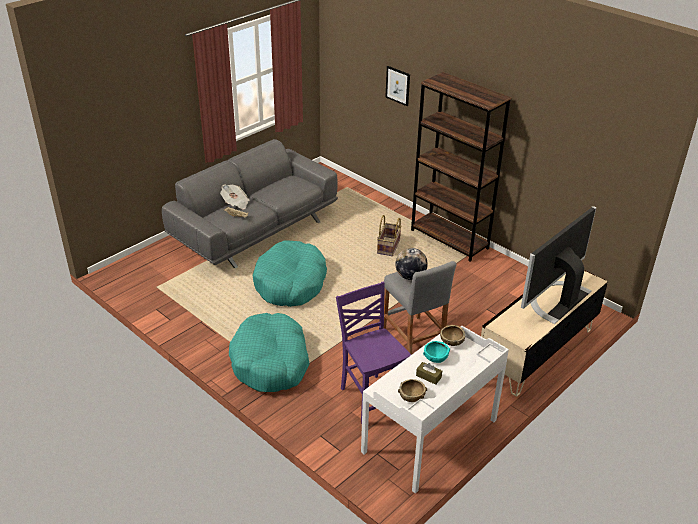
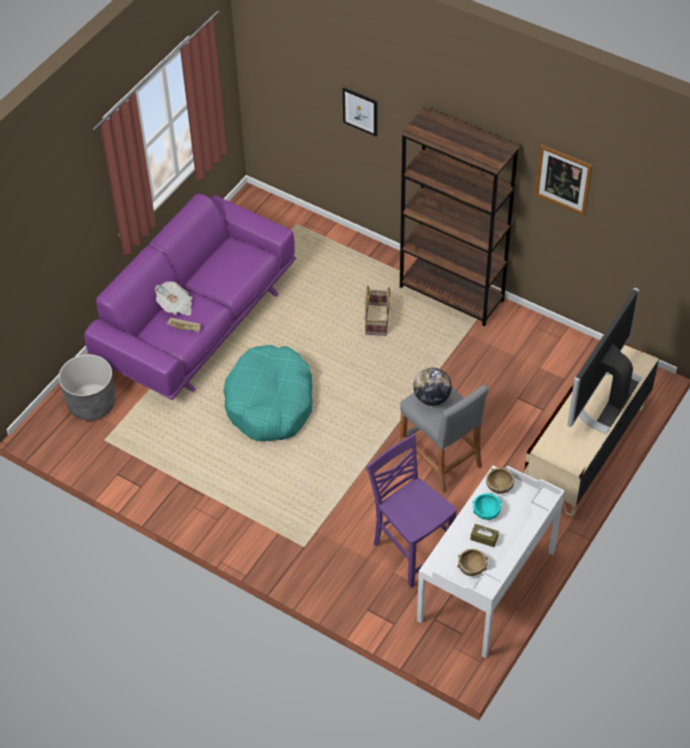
camera: 10 degrees left, 15 degrees up
(158, 264) = (92, 404): none -> grey planter
(255, 229) = (197, 321): grey sofa -> purple sofa
(270, 362) = (282, 524): turquoise dog bed -> none
(543, 127) = (563, 179): none -> picture

